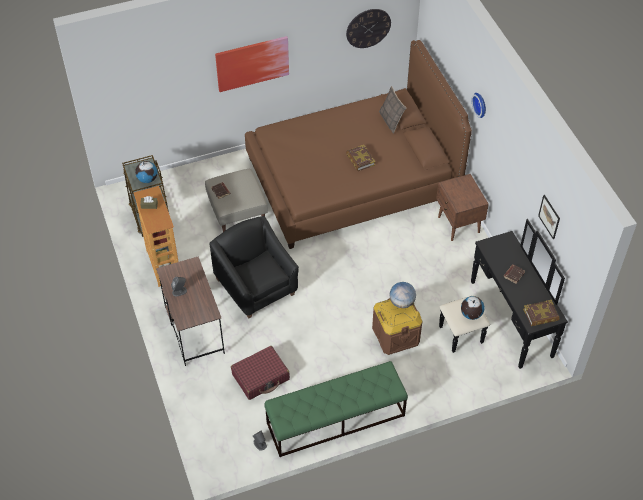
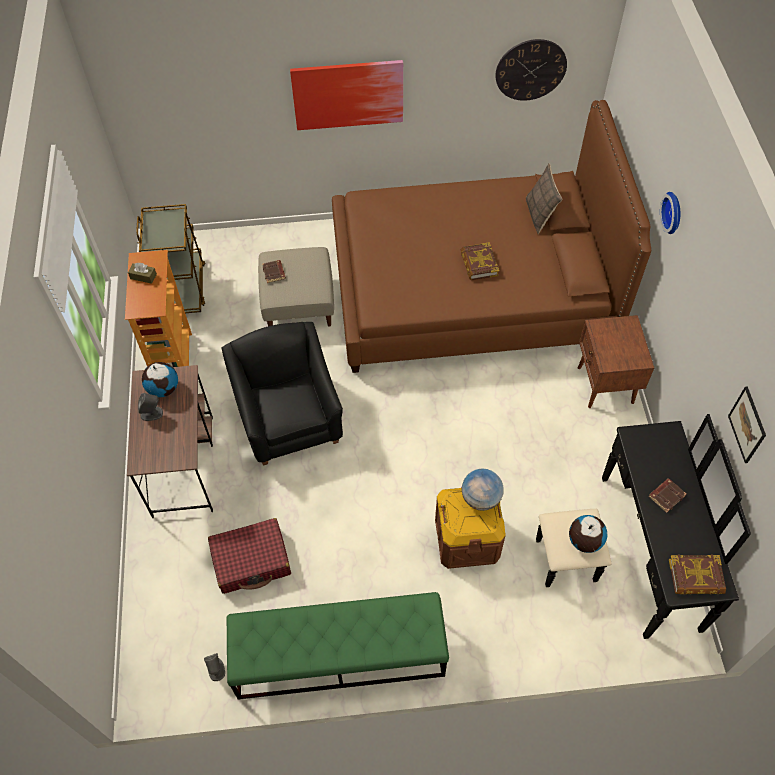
camera: 15 degrees right, 5 degrees up
(147, 179) = (168, 237): globe -> globe (163, 388)

